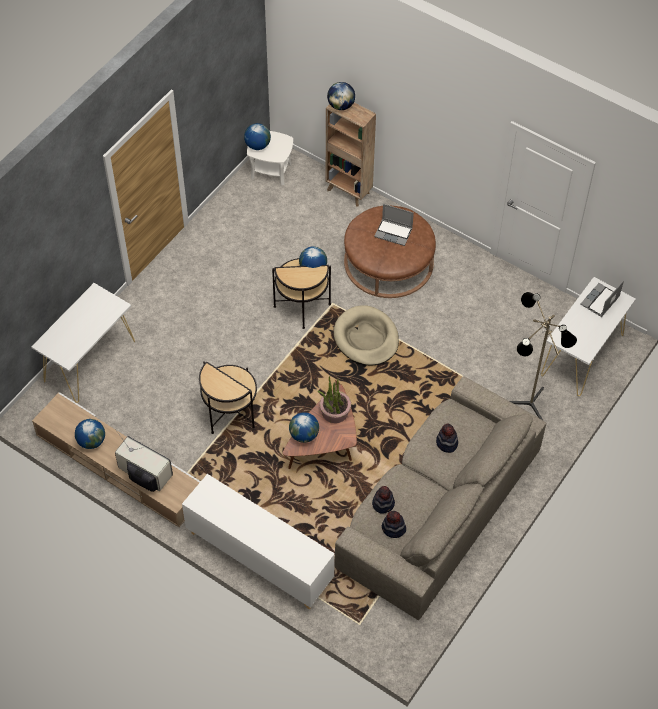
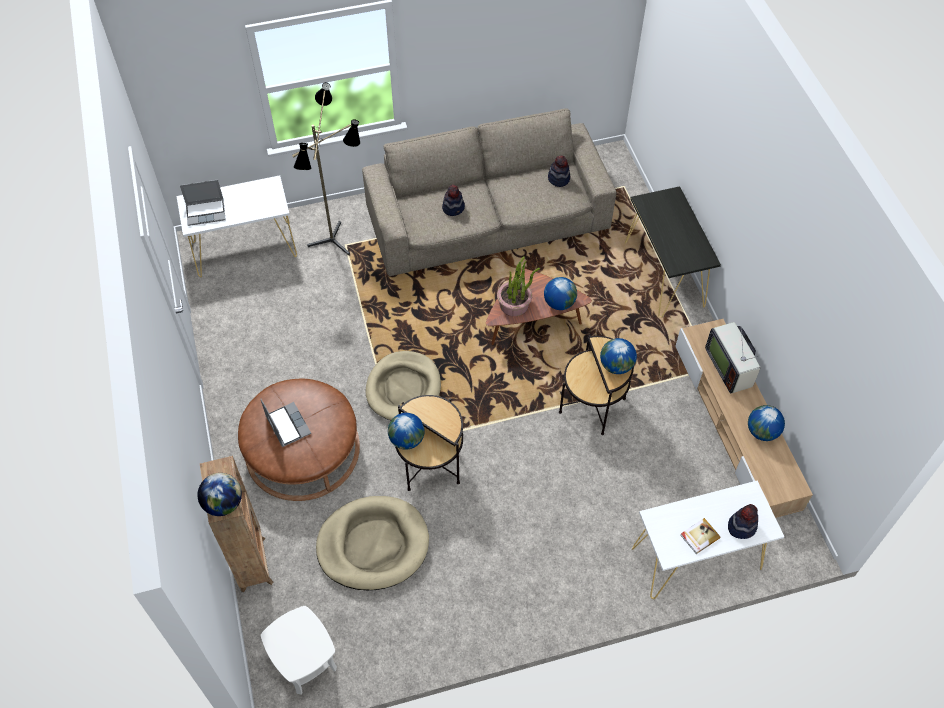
camera: 140 degrees left, 0 degrees up
(84, 313) = (699, 536): none -> book
(257, 145) = (310, 654): globe -> globe (616, 366)
(259, 557) = (664, 274): white cabinet -> black console table
(291, 242) = (373, 545): none -> beige dog bed
(383, 503) = (549, 199): hat -> hat (741, 526)

